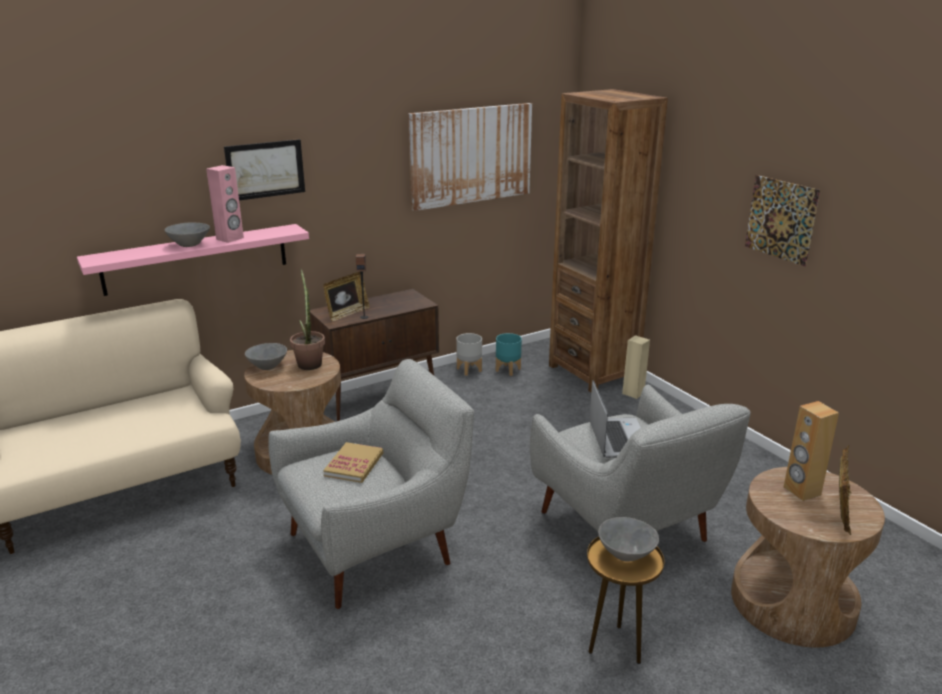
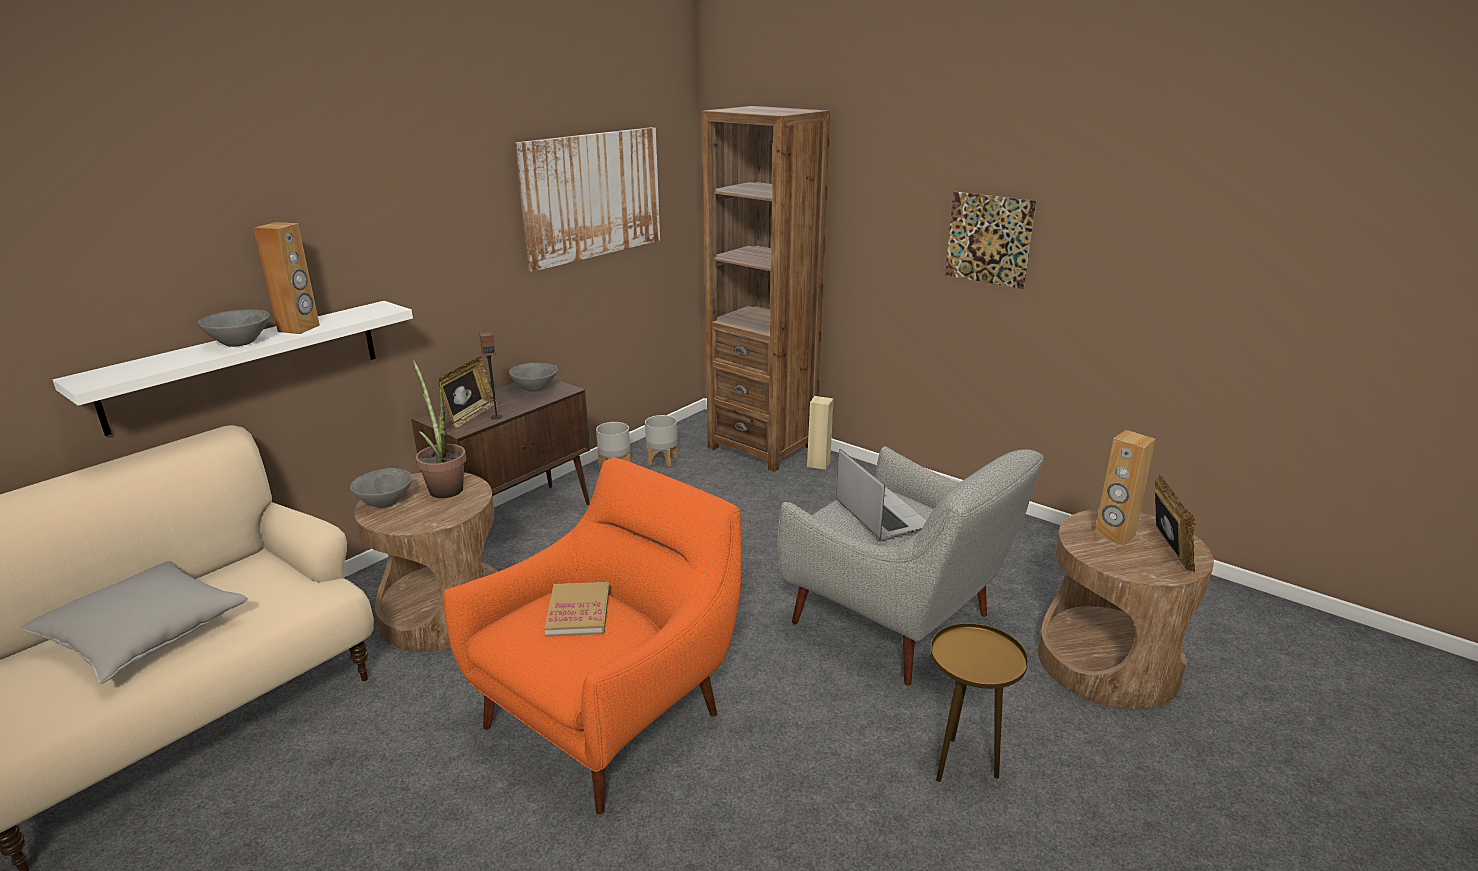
camera: 20 degrees left, 0 degrees up
(101, 426) = (145, 635): none -> grey pillow
(196, 259) = (246, 364): pink shelf -> white shelf
(230, 238) = (299, 328): pink speaker -> brown speaker
(265, 169) = (335, 226): picture -> none
(377, 546) = (610, 714): grey armchair -> orange armchair
(508, 369) = (662, 460): turquoise planter -> grey planter
(626, 554) = (976, 650): grey bowl -> grey bowl (535, 388)

